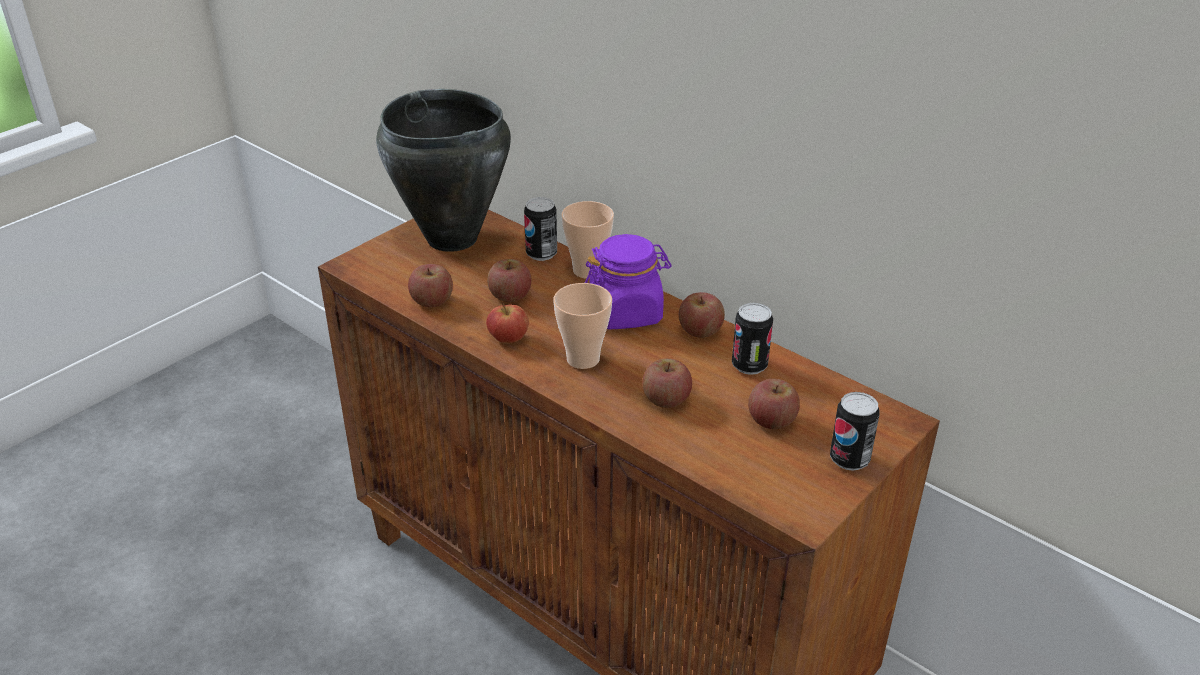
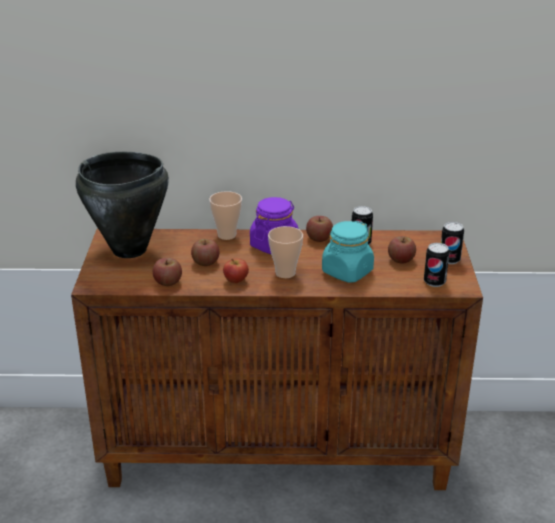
camera: 40 degrees left, 5 degrees down
(541, 253) = (190, 237): can -> can (434, 282)
(666, 399) = (347, 272): apple -> turquoise jar

